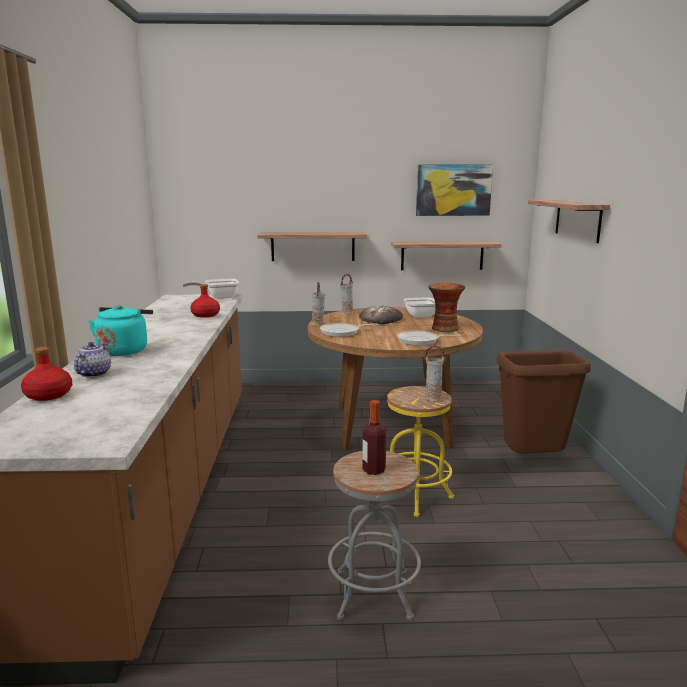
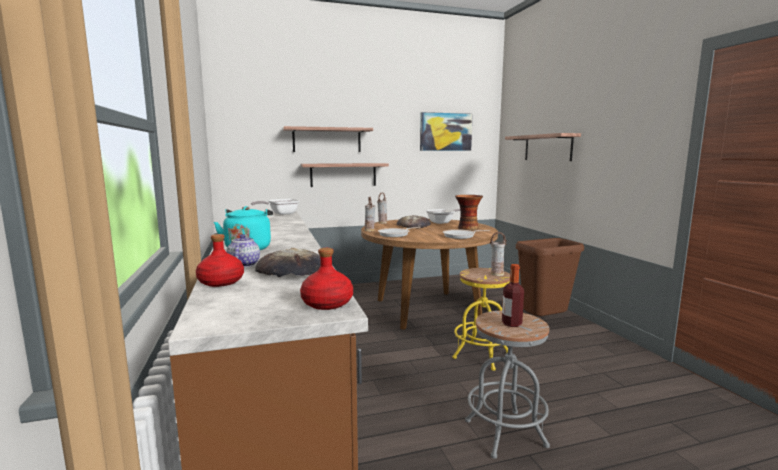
camera: 15 degrees left, 5 degrees down
(128, 387) = (292, 271): none -> bread
(206, 315) = (287, 224): red bottle -> red bottle (328, 303)
(442, 255) = (439, 180): shelf -> shelf (327, 140)

